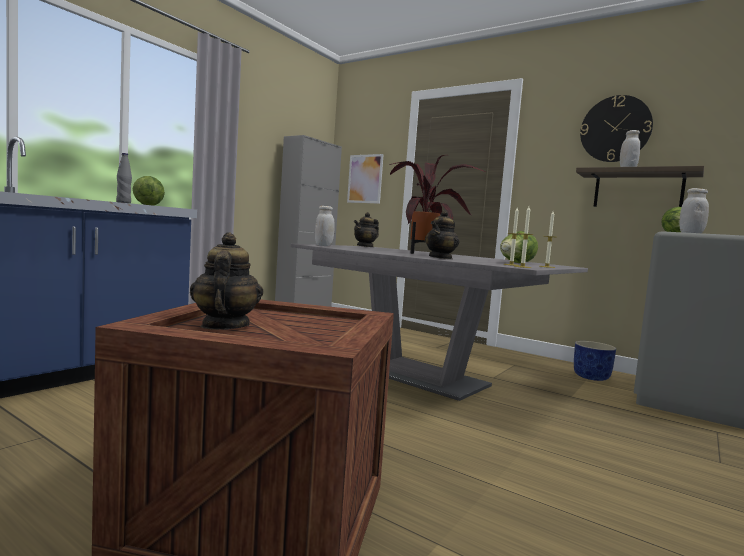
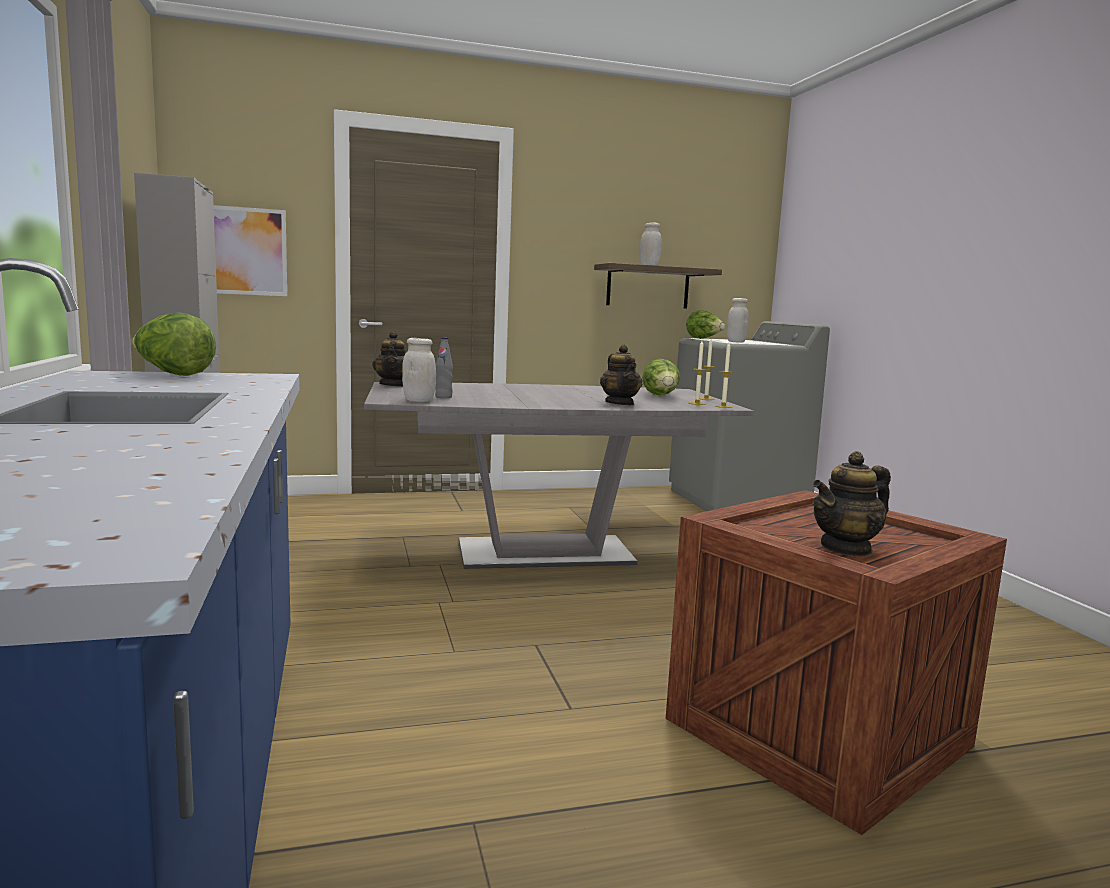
camera: 50 degrees left, 5 degrees up
(123, 202) = (252, 387): grey bottle -> grey bottle (443, 397)
(224, 326) = (846, 548): teapot -> teapot turned 60 degrees counterclockwise
(424, 254) = (544, 394): potted plant -> none
(590, 377) = (639, 499): blue planter -> none
(615, 129) = (623, 214): wall clock -> none

